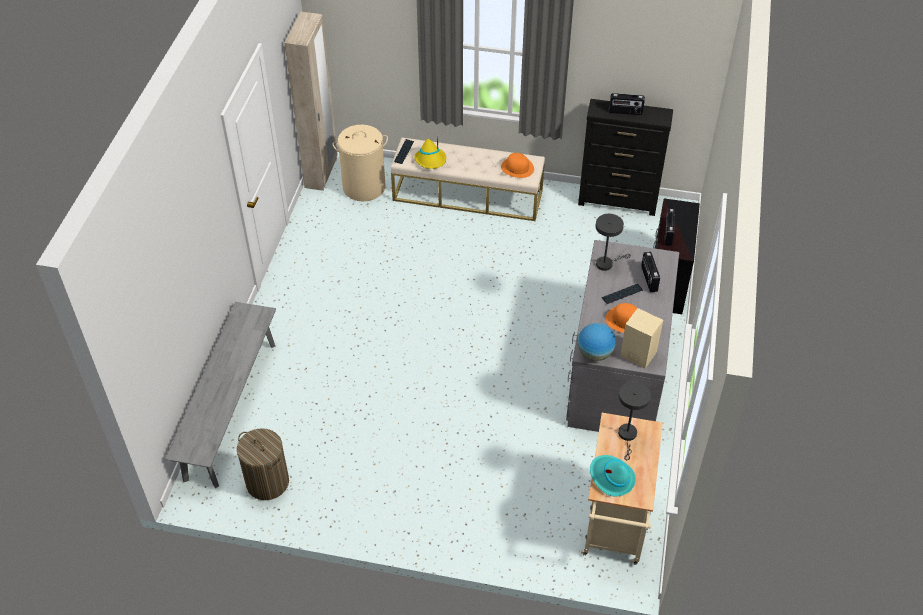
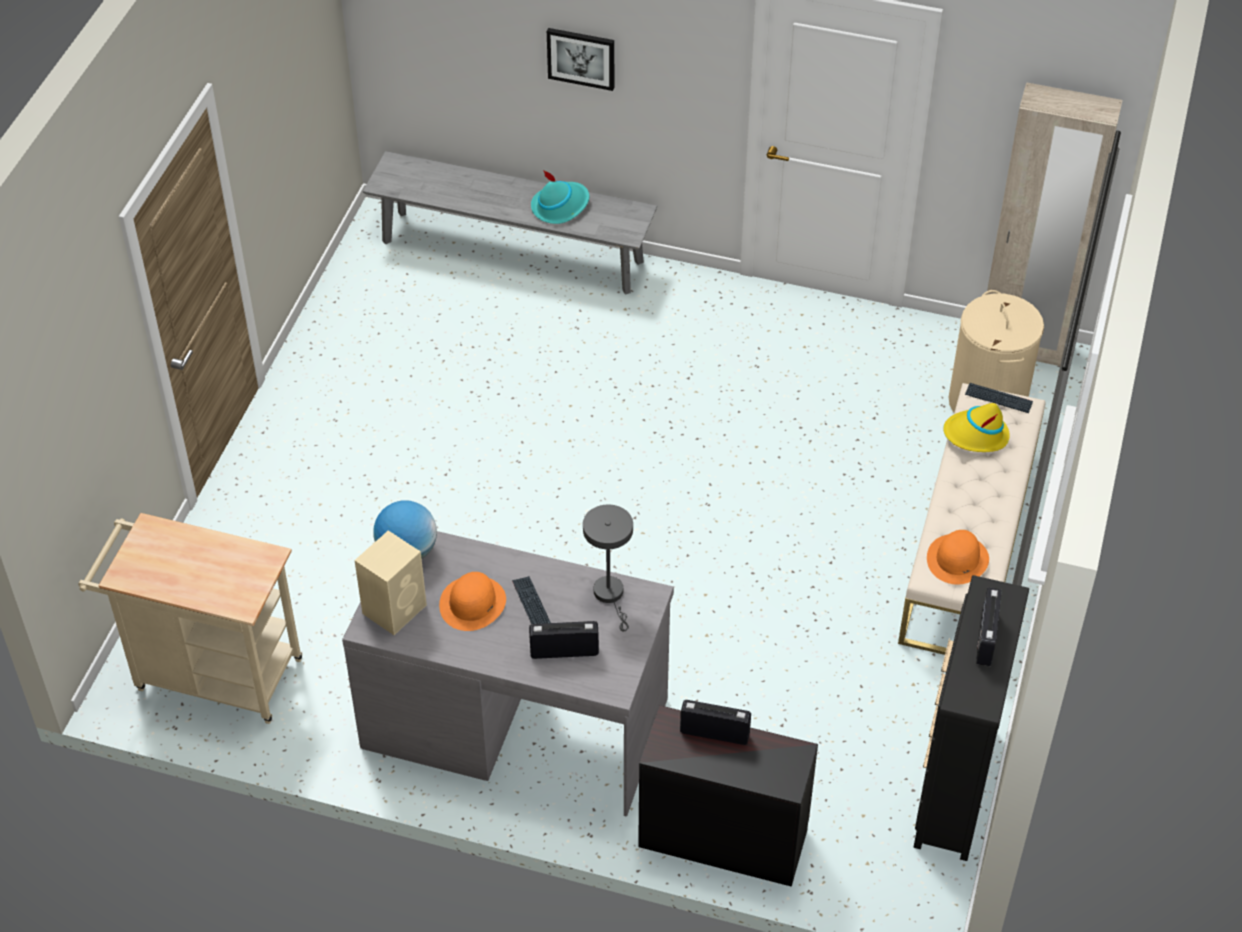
camera: 95 degrees right, 0 degrees up
(196, 263) = (581, 57): none -> picture
(267, 482) = (380, 290): laundry basket -> none
(611, 477) = (168, 544): turquoise hat -> turquoise hat (560, 206)
(627, 436) = (237, 574): grey table lamp -> none

